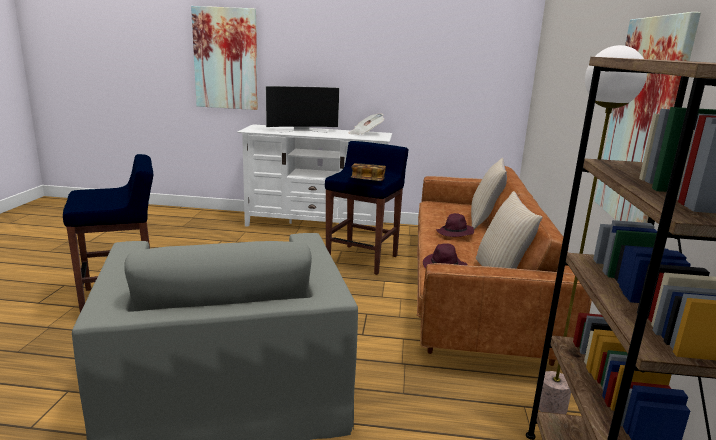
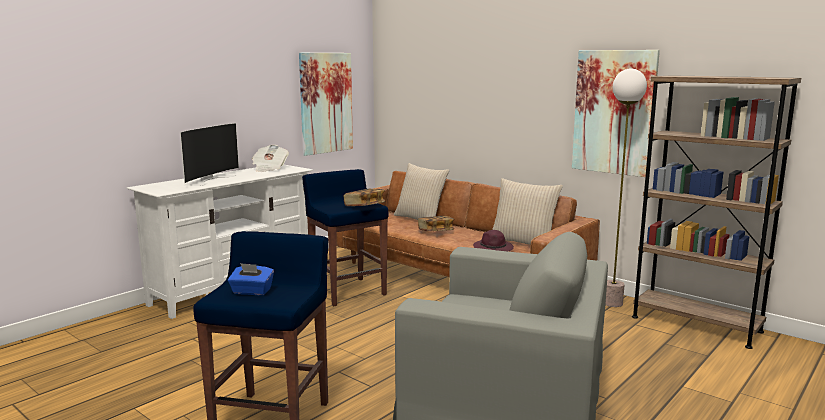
camera: 55 degrees left, 5 degrees down
(99, 195) = (251, 292): none -> blue tissue box
(225, 59) = (77, 105): picture -> picture (326, 103)
(455, 233) = (436, 231): purple hat -> book

